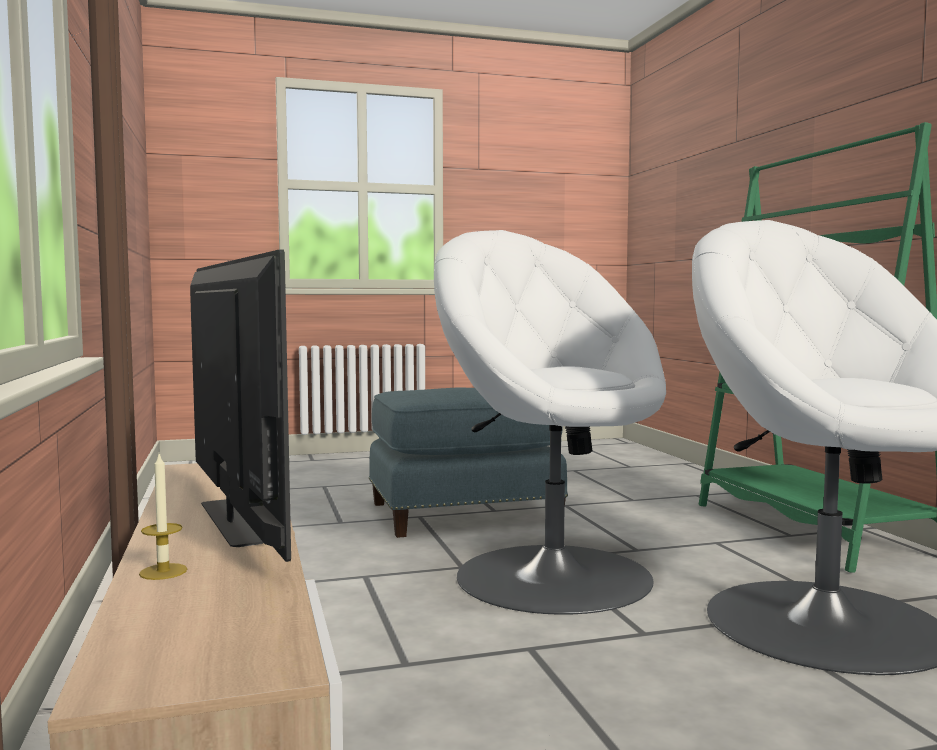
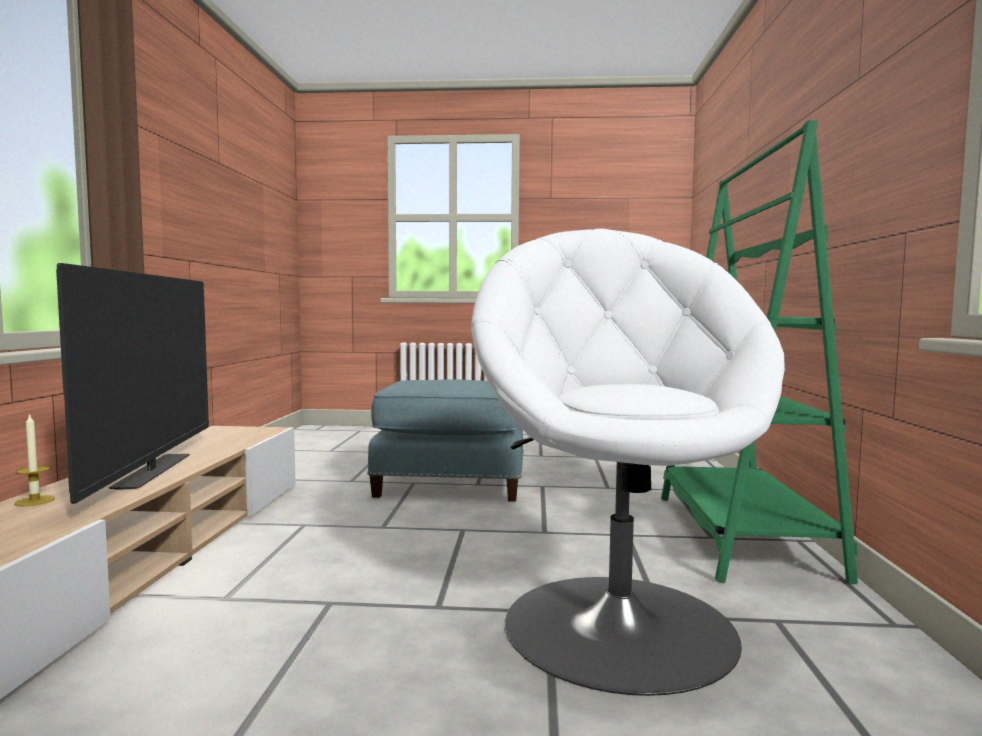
camera: 20 degrees right, 0 degrees up
(552, 575) = (441, 544): white armchair -> none

